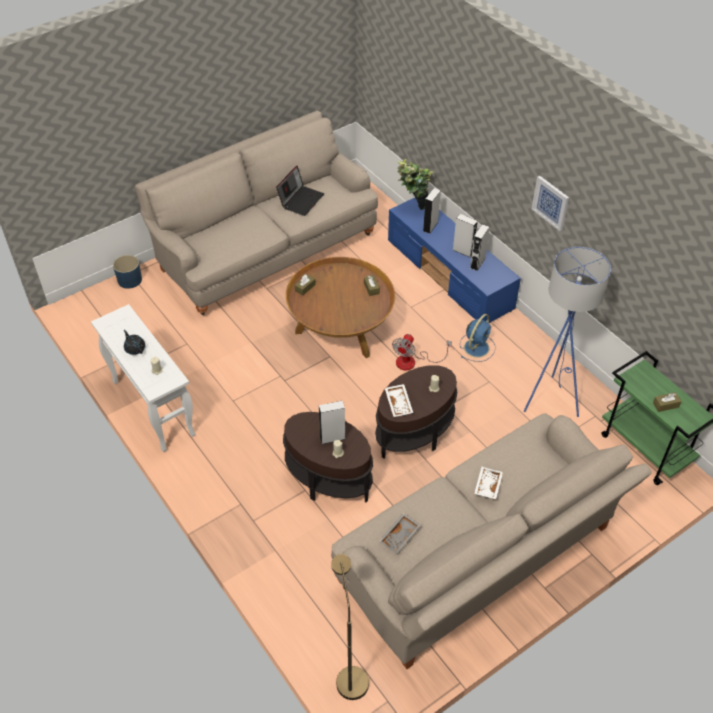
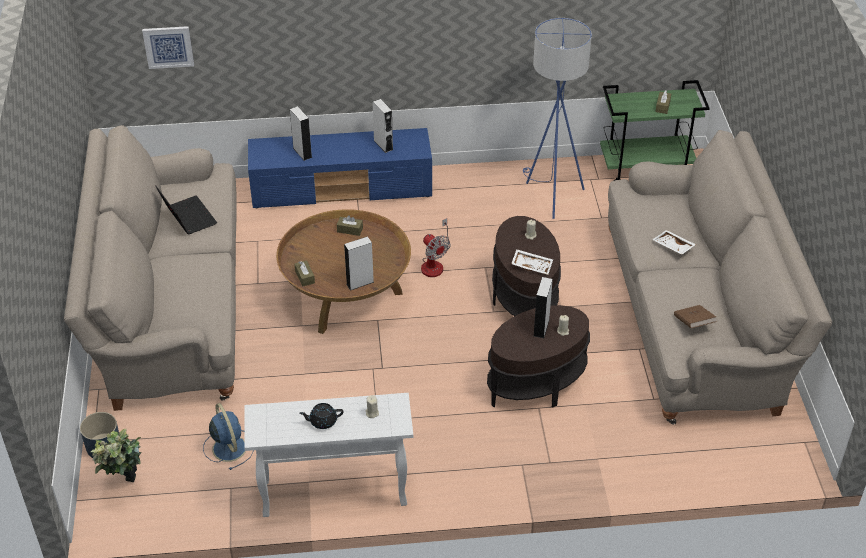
camera: 60 degrees left, 5 degrees down
(349, 675) = (765, 457): brown floor lamp -> none
(400, 536) = (693, 323): grey tray -> brown book
(413, 209) = (266, 153): potted plant -> potted plant (126, 489)
(463, 251) = (358, 147): grey speaker -> grey speaker (360, 283)
(477, 347) = (452, 213): blue fan -> blue fan (228, 447)
(550, 202) = (445, 25): picture -> picture (168, 46)

